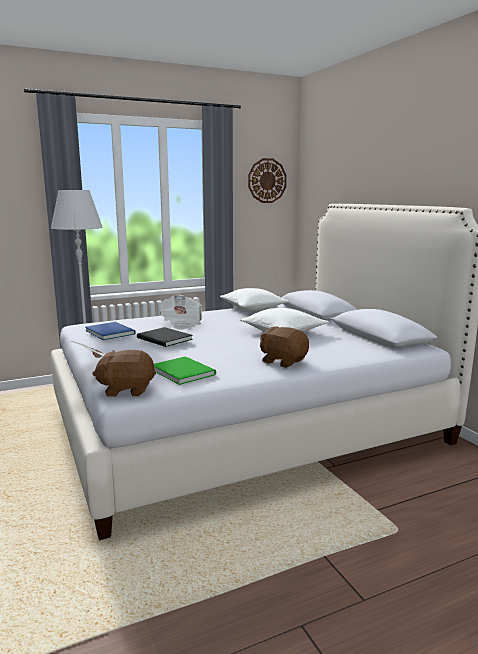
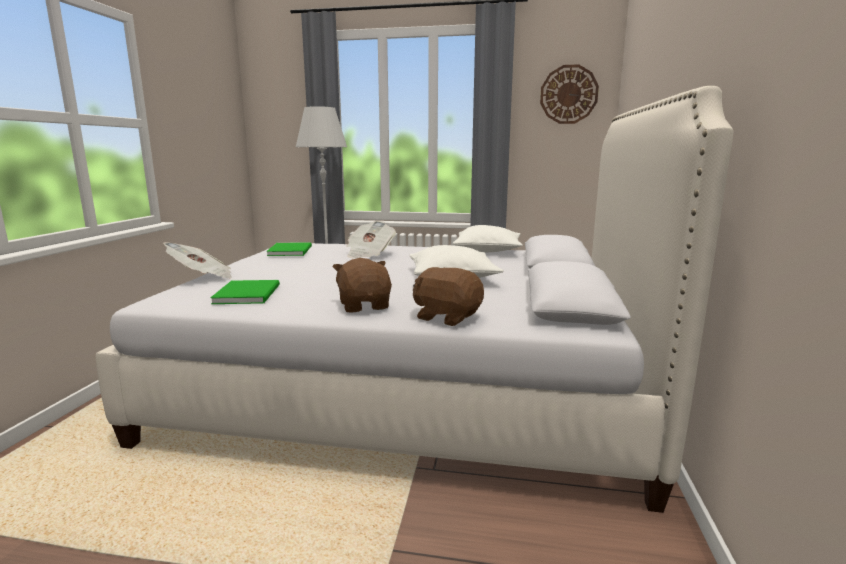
camera: 35 degrees right, 0 degrees up
(110, 332) = (291, 250): blue book -> green book
(127, 390) = (166, 299): brown plush toy -> brown plush toy (447, 317)
(164, 339) = (314, 263): black book -> none

